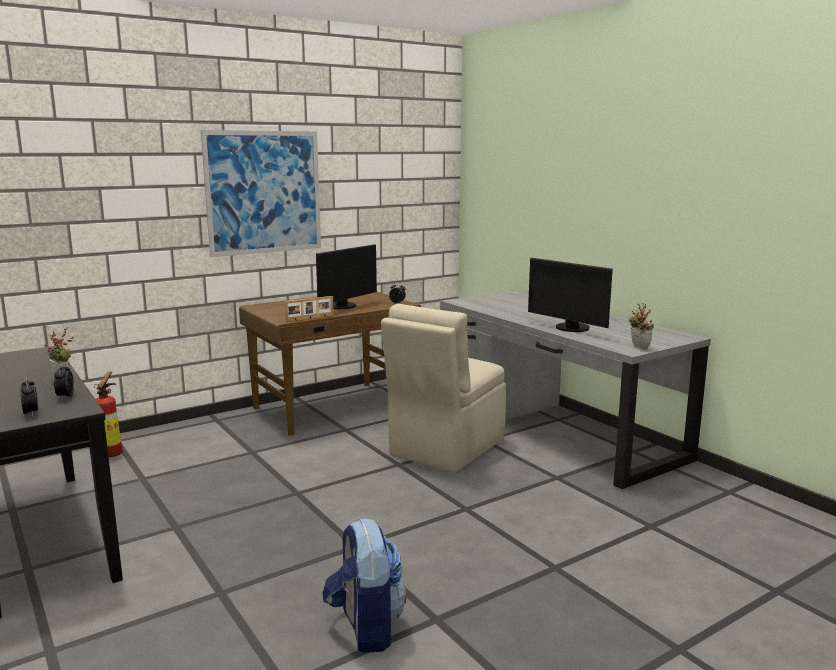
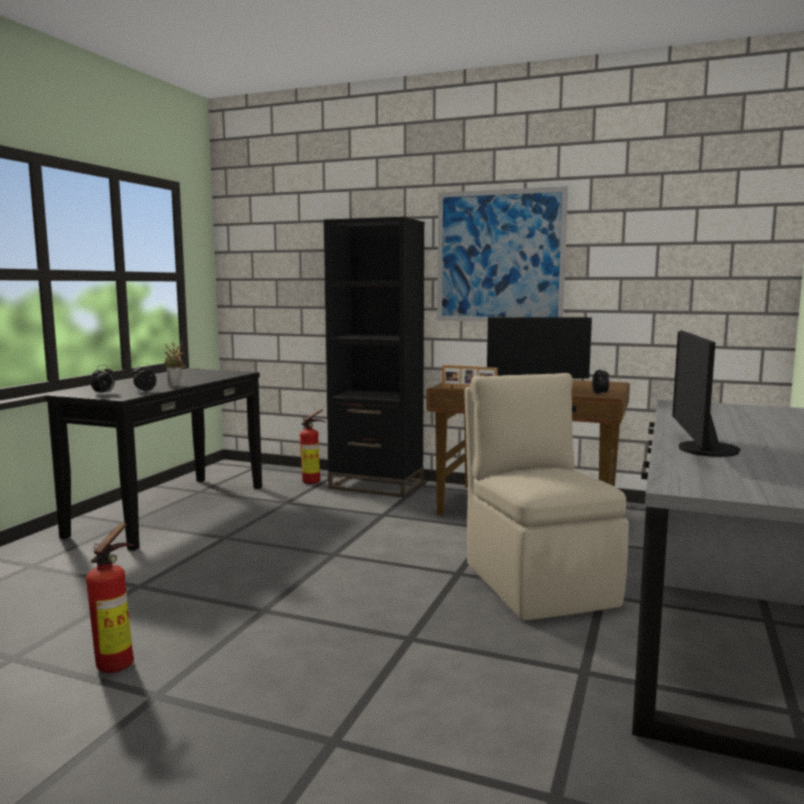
camera: 55 degrees right, 5 degrees down
(180, 433) = (376, 485): none -> black bookcase
(365, 627) = (120, 663): backpack -> fire extinguisher
(445, 448) = (538, 582): beige chair -> beige chair turned 75 degrees clockwise
(638, 347) = (709, 488): potted plant -> none

